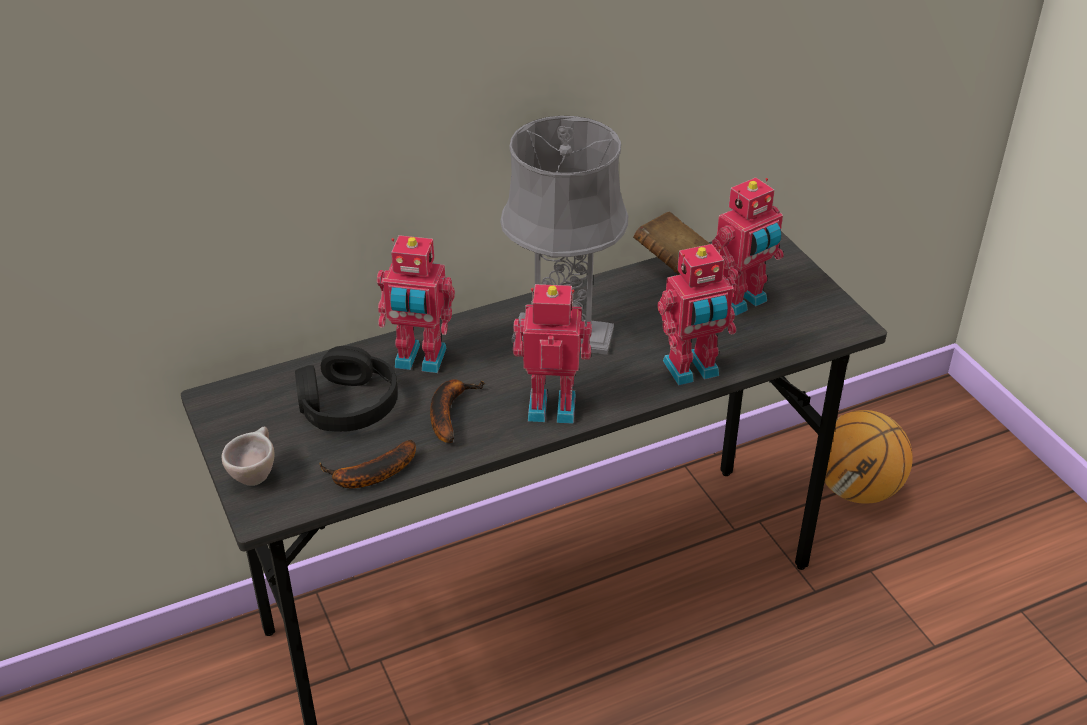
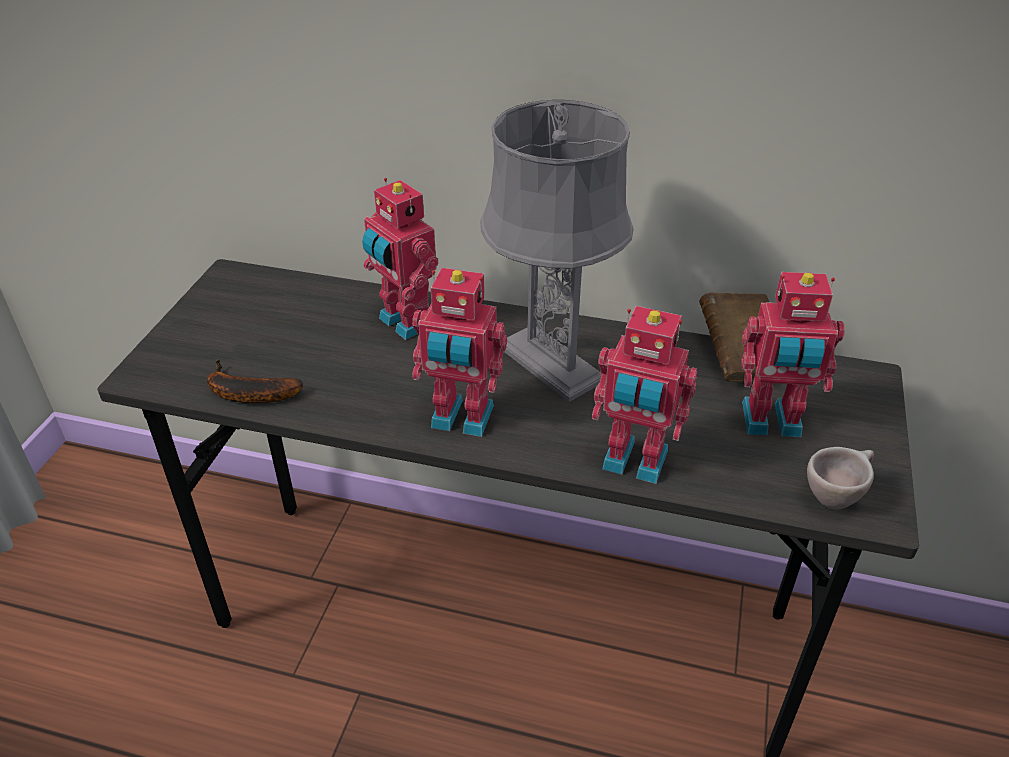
camera: 40 degrees right, 0 degrees up
(255, 473) = (177, 344): beige cup -> beige cup (836, 495)
(347, 404) = (307, 328): black headphones -> none
(449, 412) = (371, 376): banana -> none
(552, 405) = (461, 420): toy robot -> toy robot turned 150 degrees clockwise
(857, 489) = (908, 720): basketball -> none

